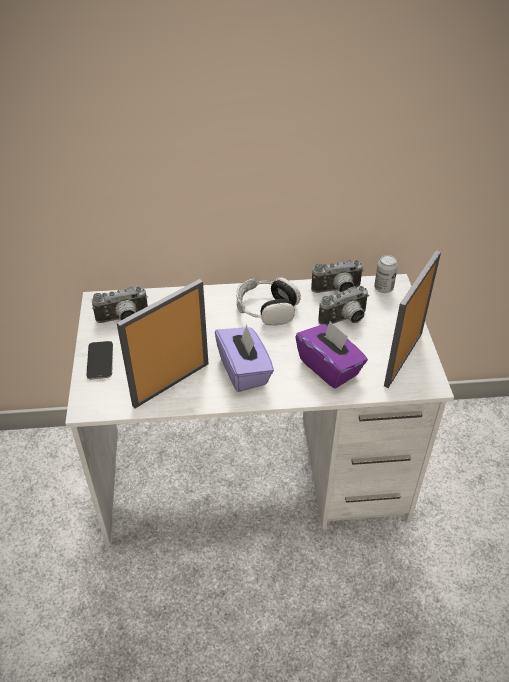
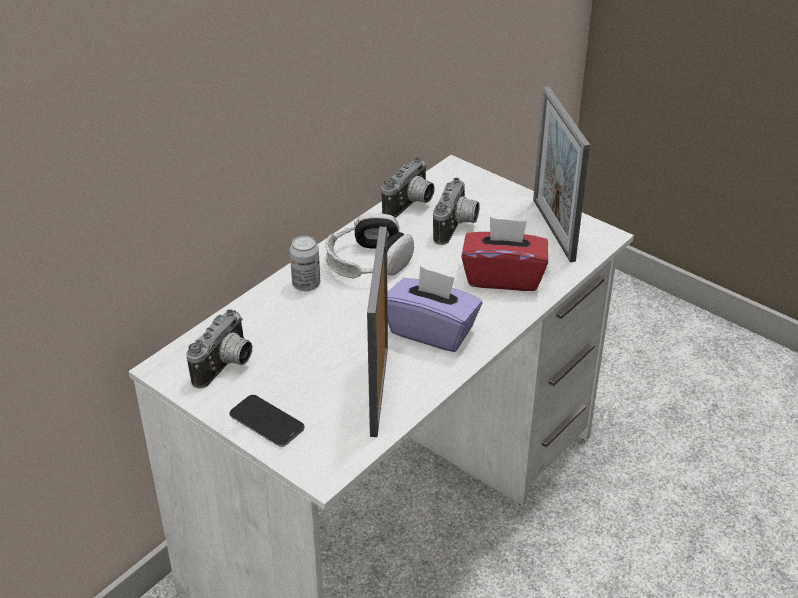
camera: 45 degrees left, 5 degrees down
(329, 367) = (503, 276): purple tissue box -> red tissue box
(383, 288) = (450, 179): can -> can (306, 284)

